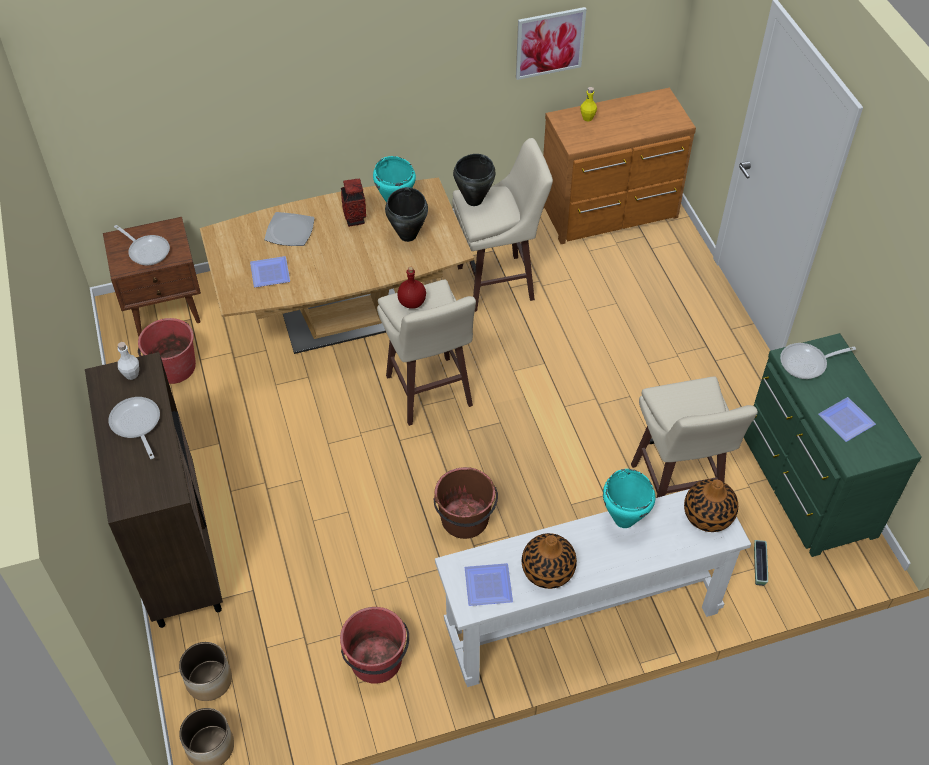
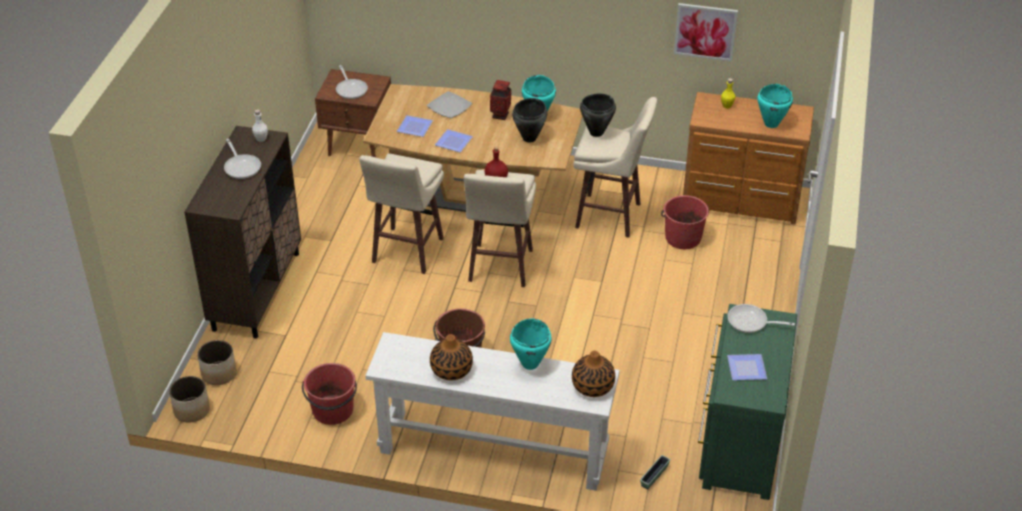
camera: 30 degrees right, 10 degrees down
(136, 425) = (242, 167): frying pan -> frying pan turned 150 degrees clockwise
(173, 367) = (336, 183): red bucket -> red bucket (682, 237)
(486, 584) = (403, 360): plate -> plate (453, 141)
(645, 122) = (771, 123): none -> turquoise cooking pot
(676, 490) = (632, 401): beige stool -> beige stool (406, 252)

